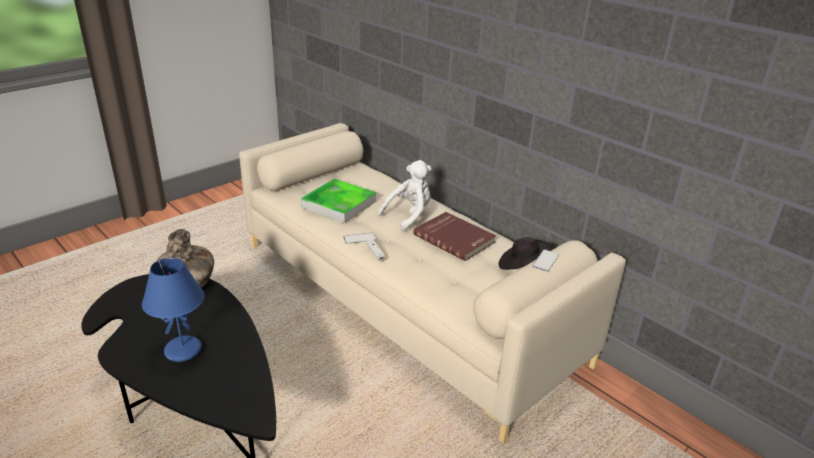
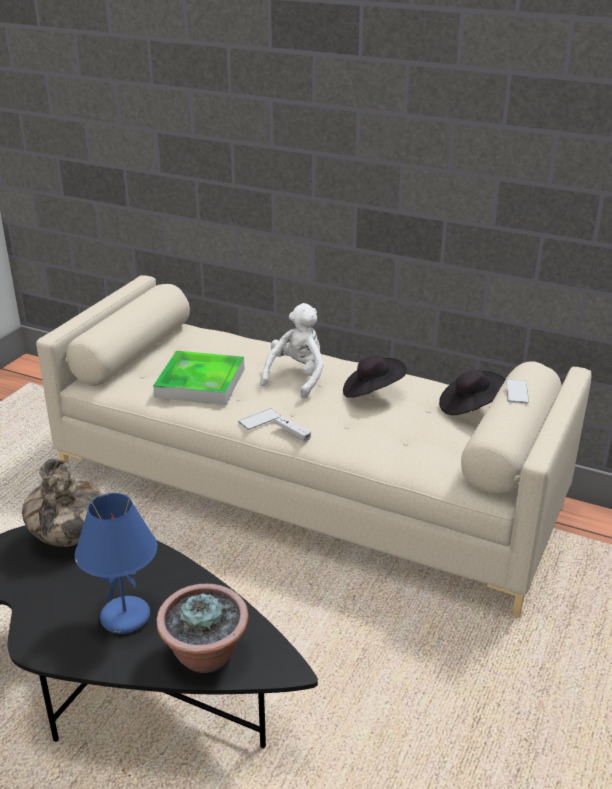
camera: 20 degrees left, 0 degrees up
(213, 393) = (206, 656): none -> potted plant
(455, 238) = (372, 392): red book -> black hat

